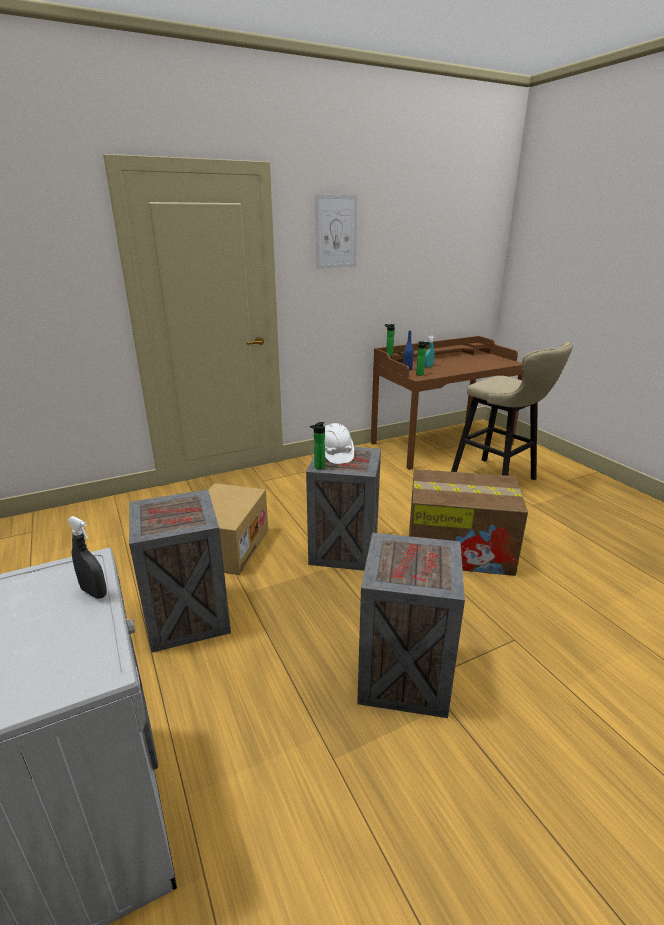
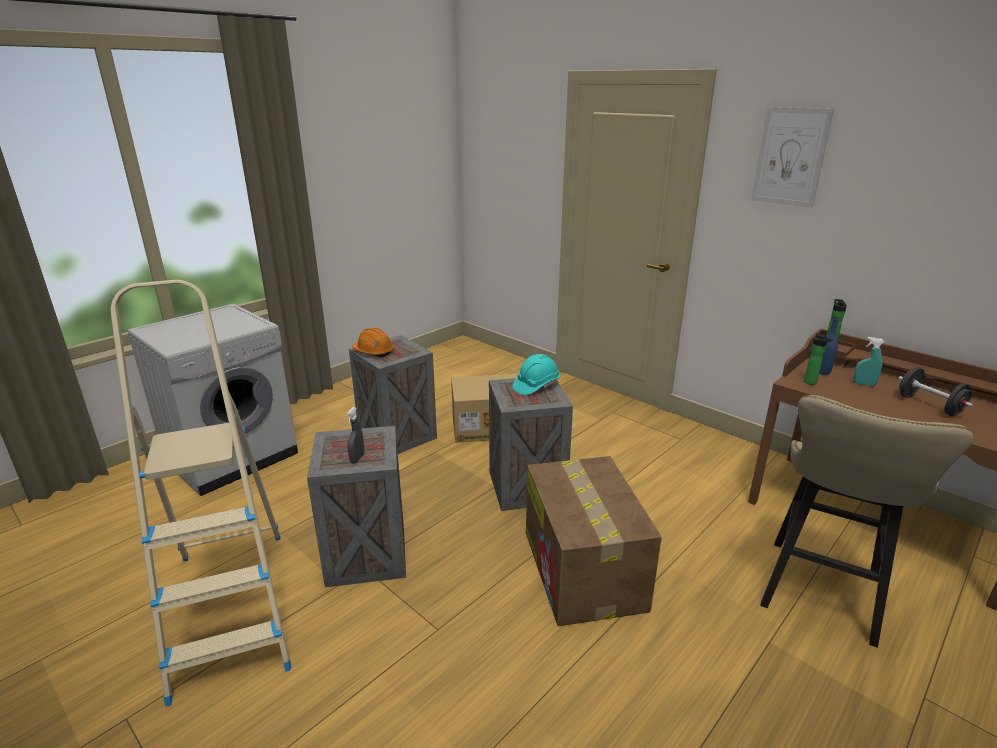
camera: 70 degrees right, 0 degrees up
(94, 592) = (233, 332): grey spray bottle -> grey spray bottle (357, 458)
(162, 525) = (373, 351): none -> orange hard hat
(318, 467) = (500, 383): bottle -> none
(335, 454) = (536, 386): white hard hat -> turquoise hard hat
(459, 363) = (929, 405): none -> black dumbbell
(468, 823) = (231, 608): none -> beige step ladder

